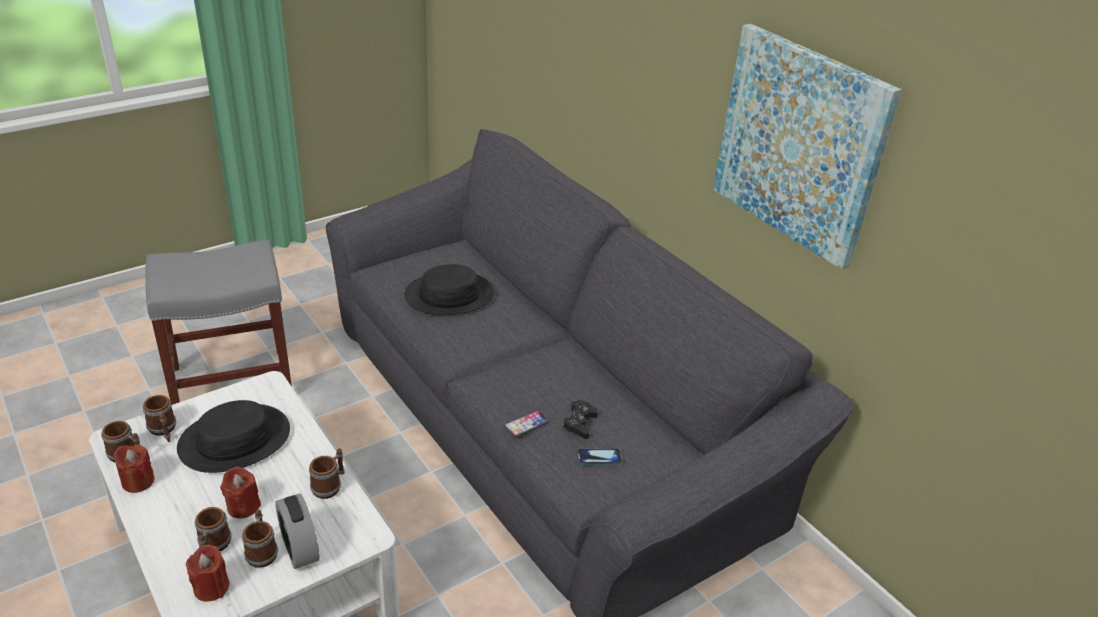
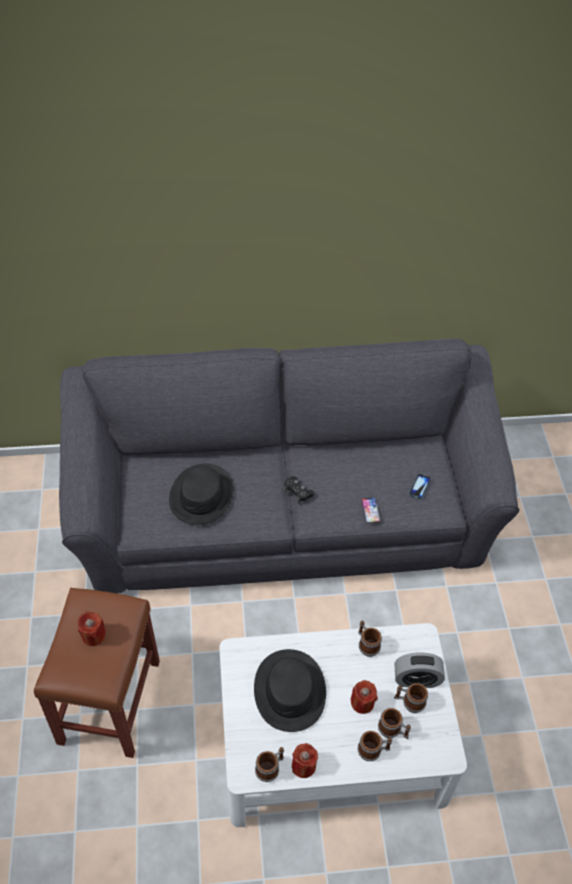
camera: 60 degrees left, 15 degrees up
(164, 430) = (253, 737): mug -> mug (373, 750)
(211, 587) = (428, 740): red candle -> red candle (93, 635)
(233, 381) = (109, 700): grey stool -> brown stool
(579, 423) = (384, 482): black game controller -> black game controller (297, 492)
(800, 144) = (407, 235): picture -> none

